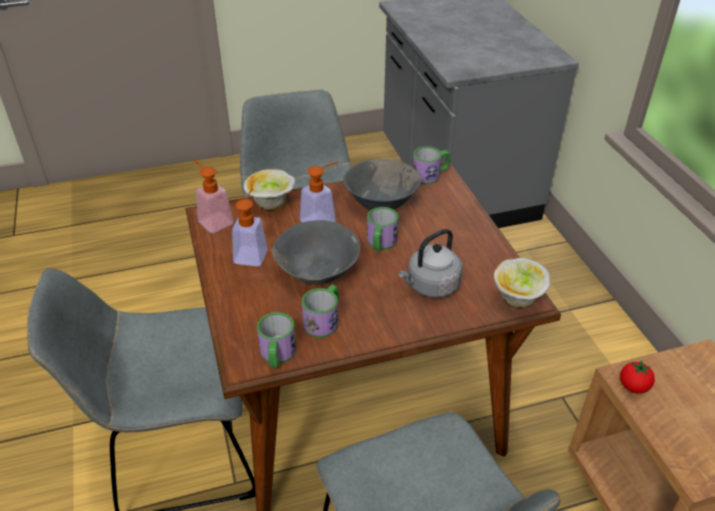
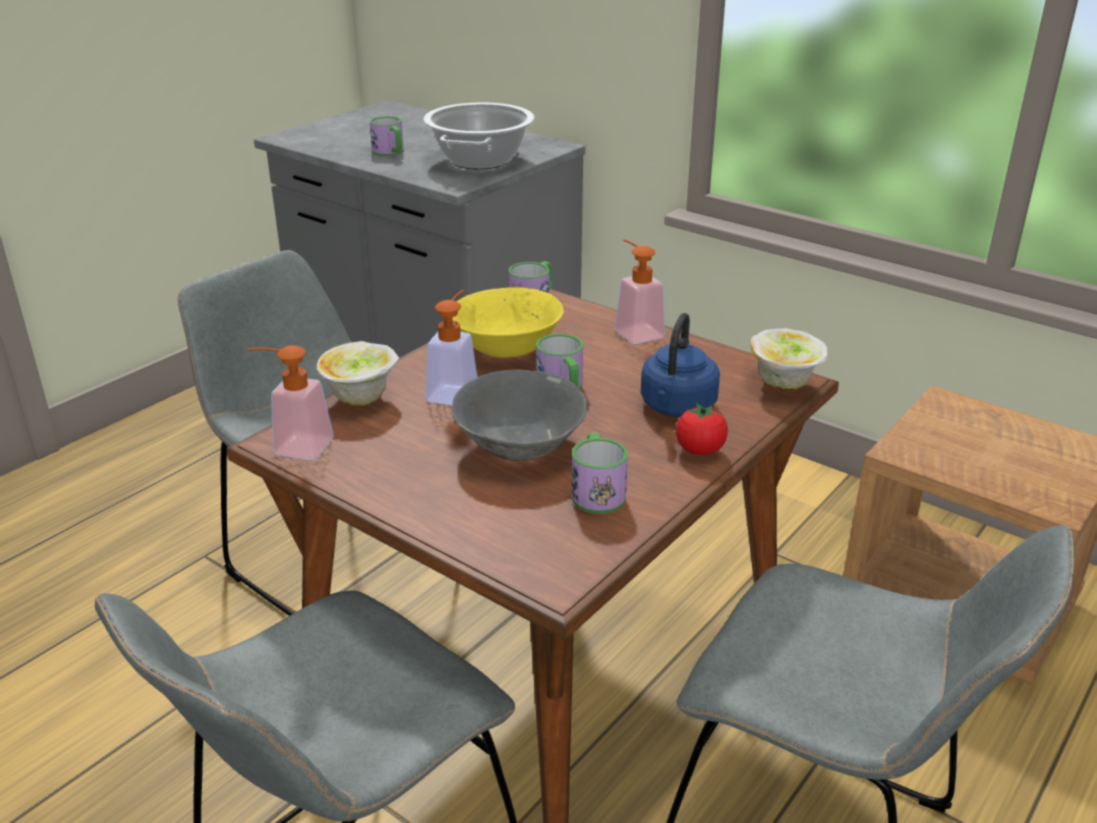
camera: 35 degrees left, 10 degrees down
(252, 252) = (404, 459): soap dispenser -> soap dispenser (634, 331)
(277, 355) = (586, 552): mug -> mug (390, 153)
(381, 201) = (508, 347): grey bowl -> yellow bowl
(430, 286) = (677, 408): grey kettle -> blue kettle
(493, 56) = (480, 160): none -> cooking pot
(633, 386) = (917, 456): tomato -> tomato (699, 450)

